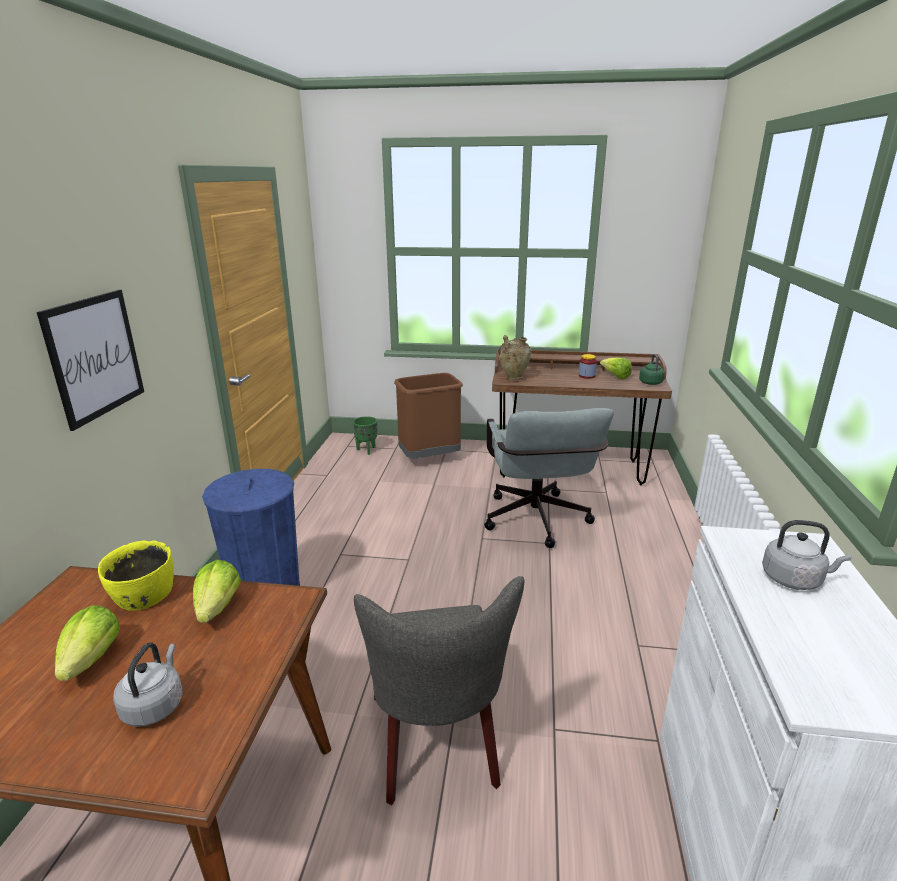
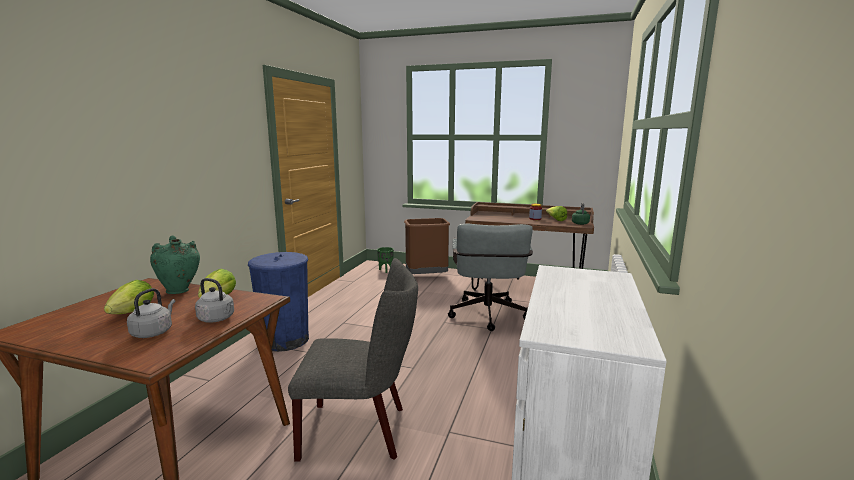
camera: 10 degrees right, 10 degrees down
(95, 356) = (188, 159): picture -> none
(143, 595) = (180, 291): yellow bowl -> green vase
(436, 746) = (361, 431): grey chair -> grey chair turned 90 degrees counterclockwise
(513, 378) = (481, 218): beige vase -> none
(794, 579) = (584, 288): grey kettle -> grey kettle (218, 319)

